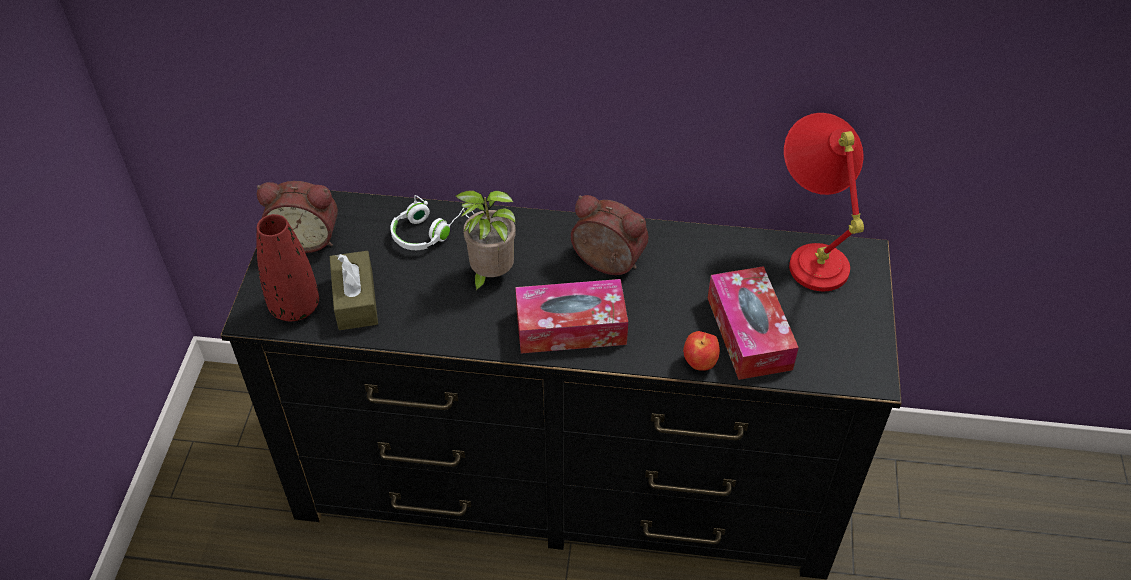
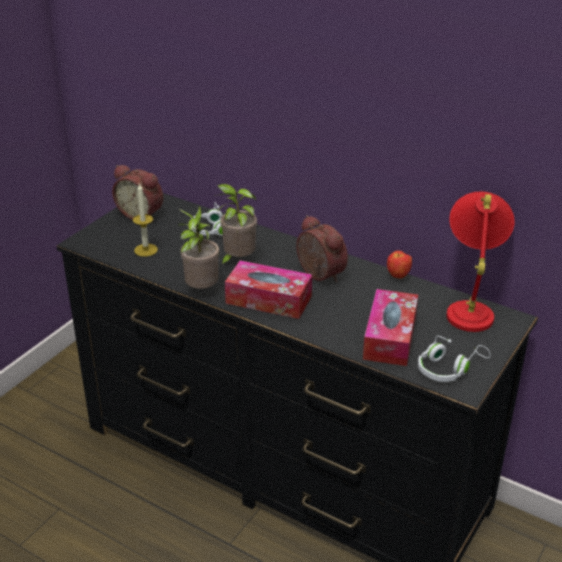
camera: 25 degrees right, 15 degrees down
(295, 307) = (108, 244): red vase -> none
(355, 300) = (146, 250): brown tissue box -> candle
(474, 342) = (200, 290): none -> potted plant
(700, 363) = (342, 343): apple -> apple (398, 276)
(840, 355) = (449, 368): none -> white headphones

